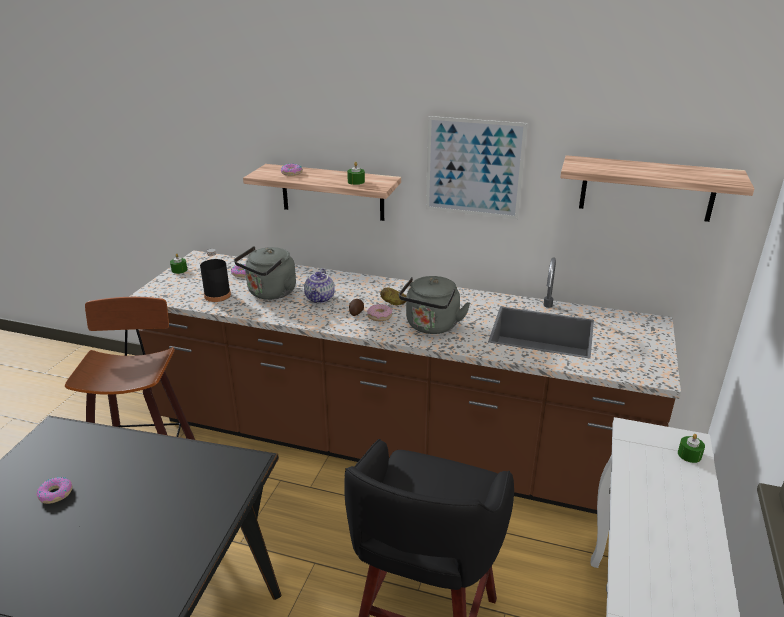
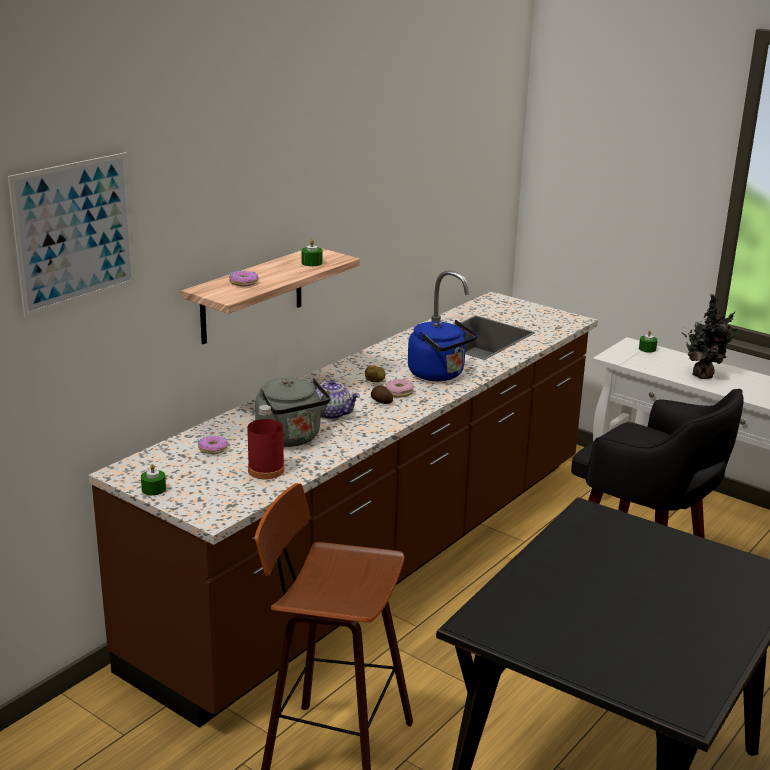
camera: 70 degrees left, 5 degrees down
(55, 494) = (598, 619): donut -> none
(217, 295) = (266, 470): black bottle -> red bottle
(431, 326) = (439, 375): grey kettle -> blue kettle
(474, 168) = (368, 211): picture -> picture (75, 232)
(647, 188) = (468, 184): shelf -> none
(660, 514) = (704, 375): none -> potted plant

